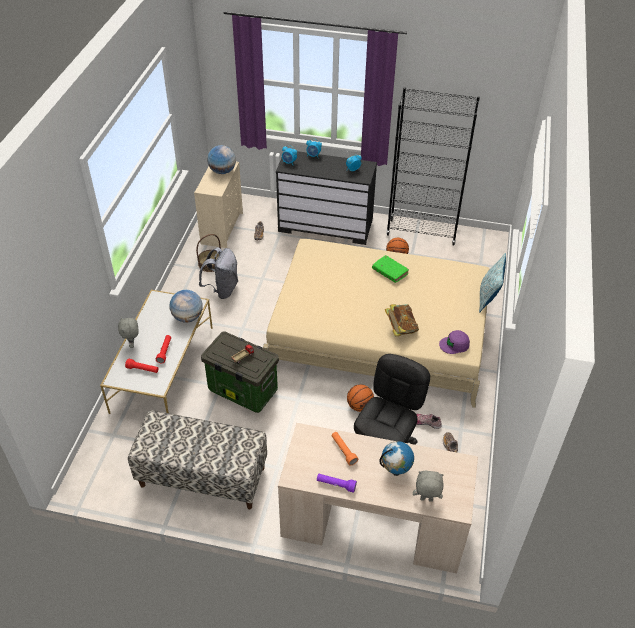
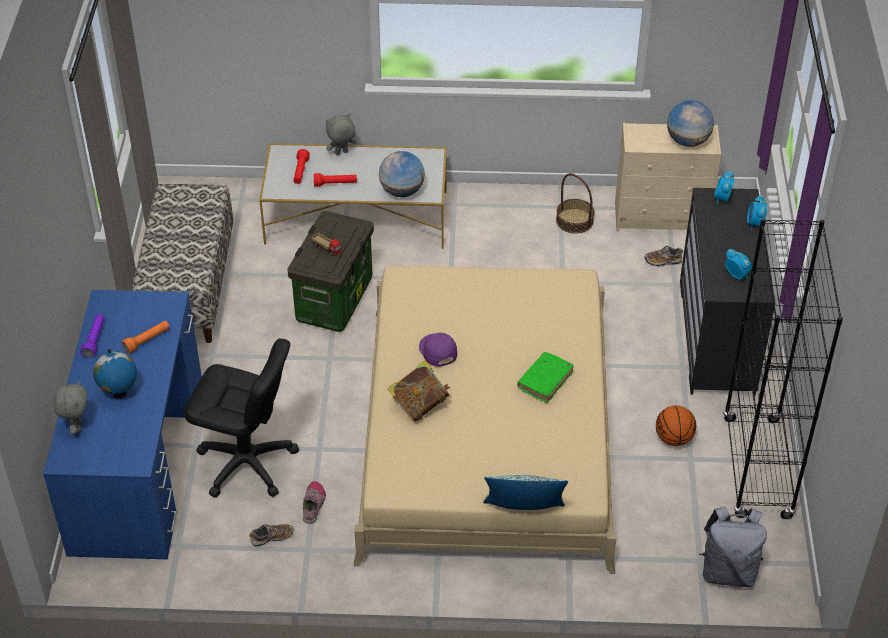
camera: 80 degrees right, 0 degrees up
(222, 289) = (523, 244): grey backpack -> grey backpack (728, 571)
(359, 406) = (330, 426): basketball -> none
(373, 521) = (138, 461): beige desk -> blue desk
(454, 345) = (398, 470): purple cap -> purple cap (438, 351)

